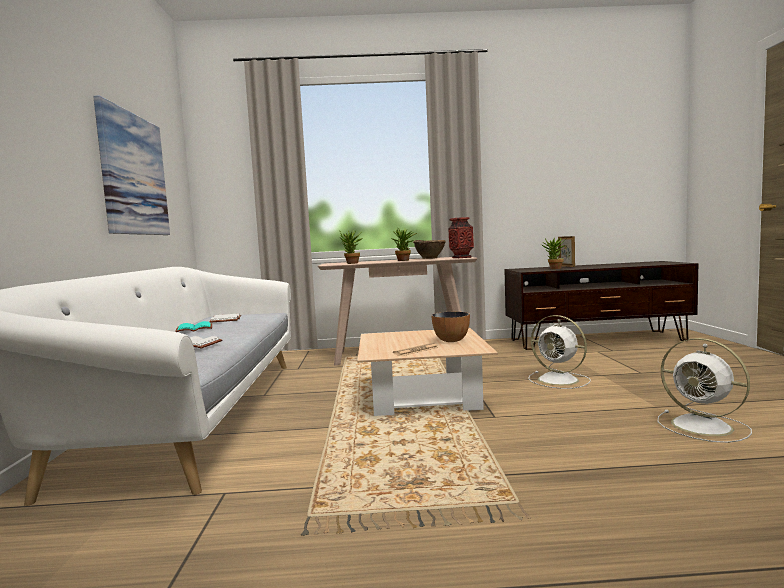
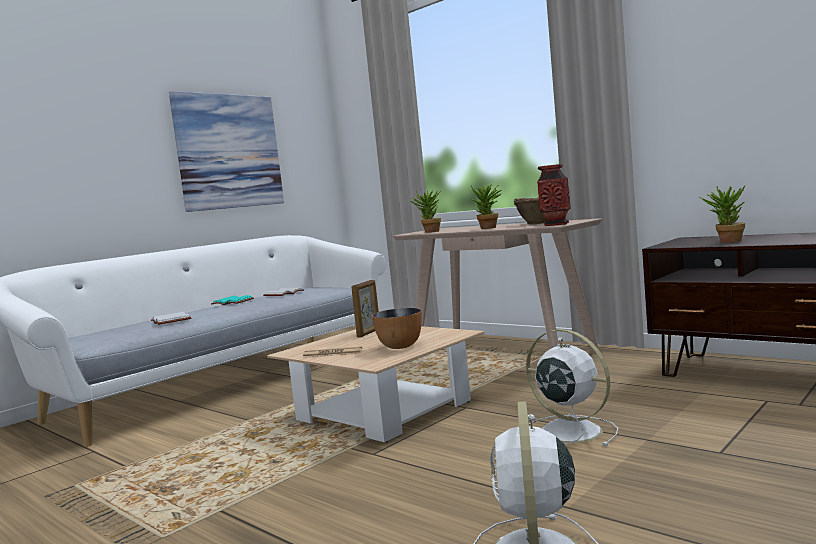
camera: 45 degrees right, 0 degrees up
(560, 380) = (567, 431): white fan -> white fan turned 135 degrees clockwise
(566, 266) = (782, 235): picture frame -> picture frame (369, 333)

